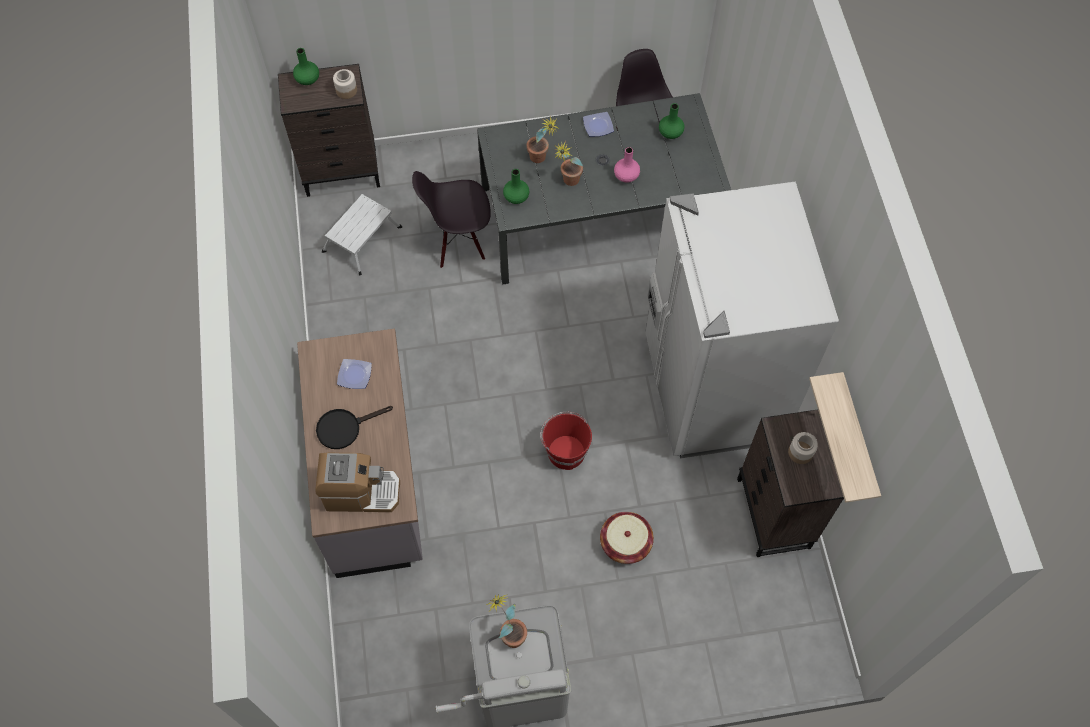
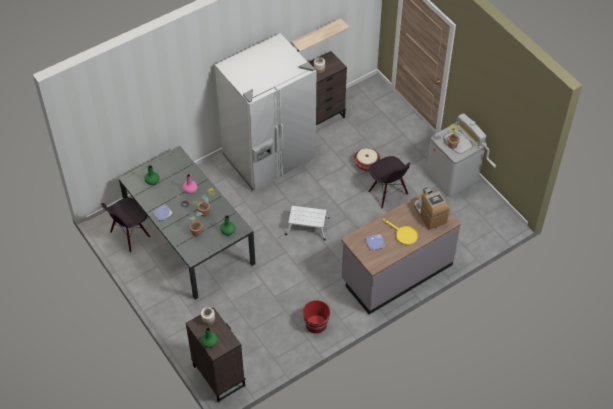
camera: 115 degrees left, 10 degrees down
(344, 427) = (403, 234): black frying pan -> yellow frying pan
(362, 239) = (260, 343): white step ladder -> white step ladder (307, 226)
(458, 241) = (237, 295): black chair -> black chair (387, 193)
(565, 451) = (335, 202): red bucket -> red bucket (316, 324)

